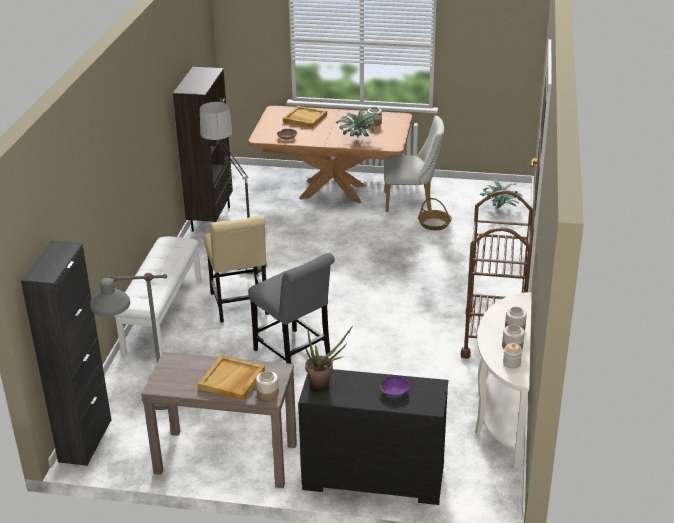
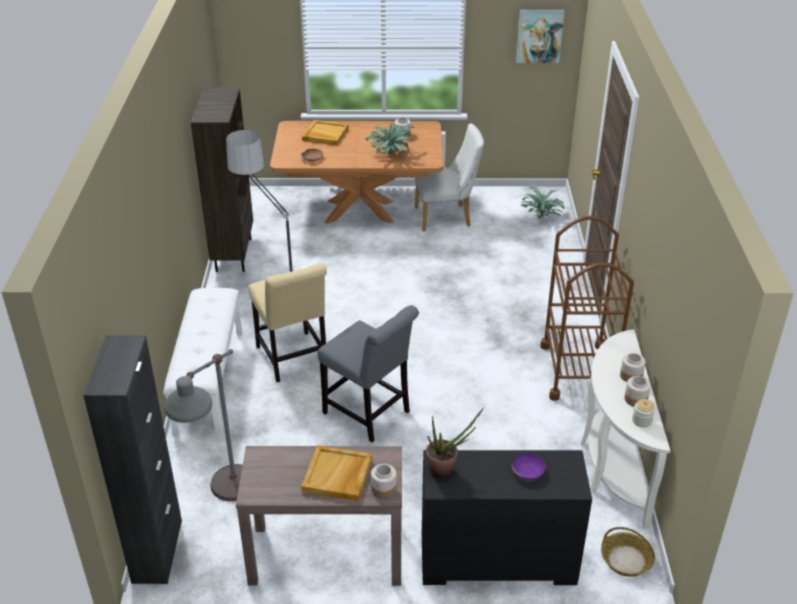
camera: 10 degrees left, 5 degrees up
(434, 224) = (478, 242): basket -> basket (626, 560)
(504, 38) = (539, 36): none -> picture

